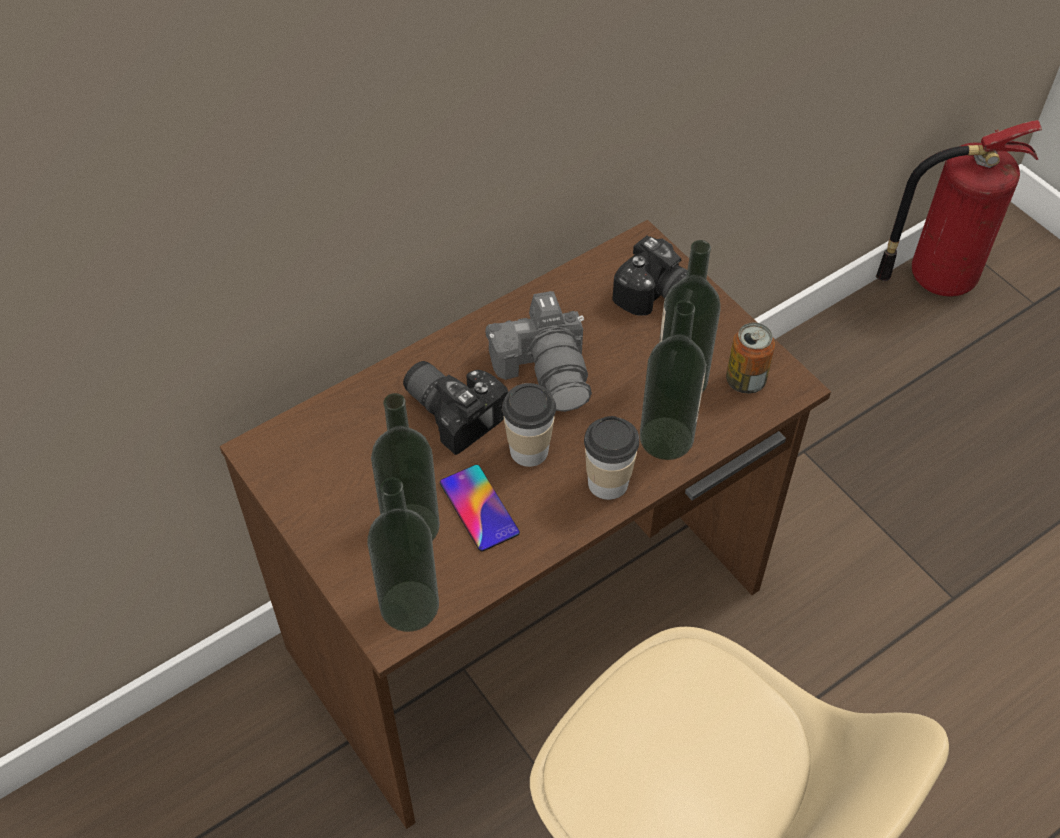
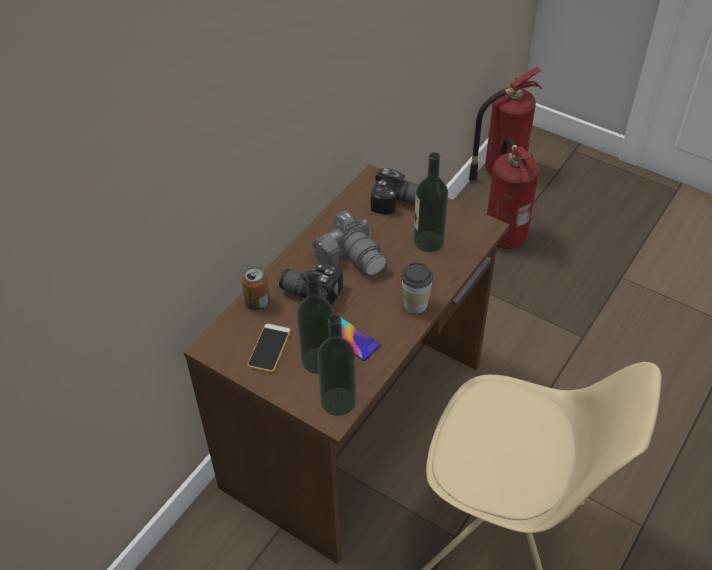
camera: 20 degrees left, 5 degrees down
(347, 481) = (269, 348): none -> phone
(529, 450) = (364, 301): cup -> none
(666, 438) = (435, 272): bottle -> none
(745, 380) = (462, 231): can -> can (257, 302)
(896, 385) = (504, 235): none -> fire extinguisher

